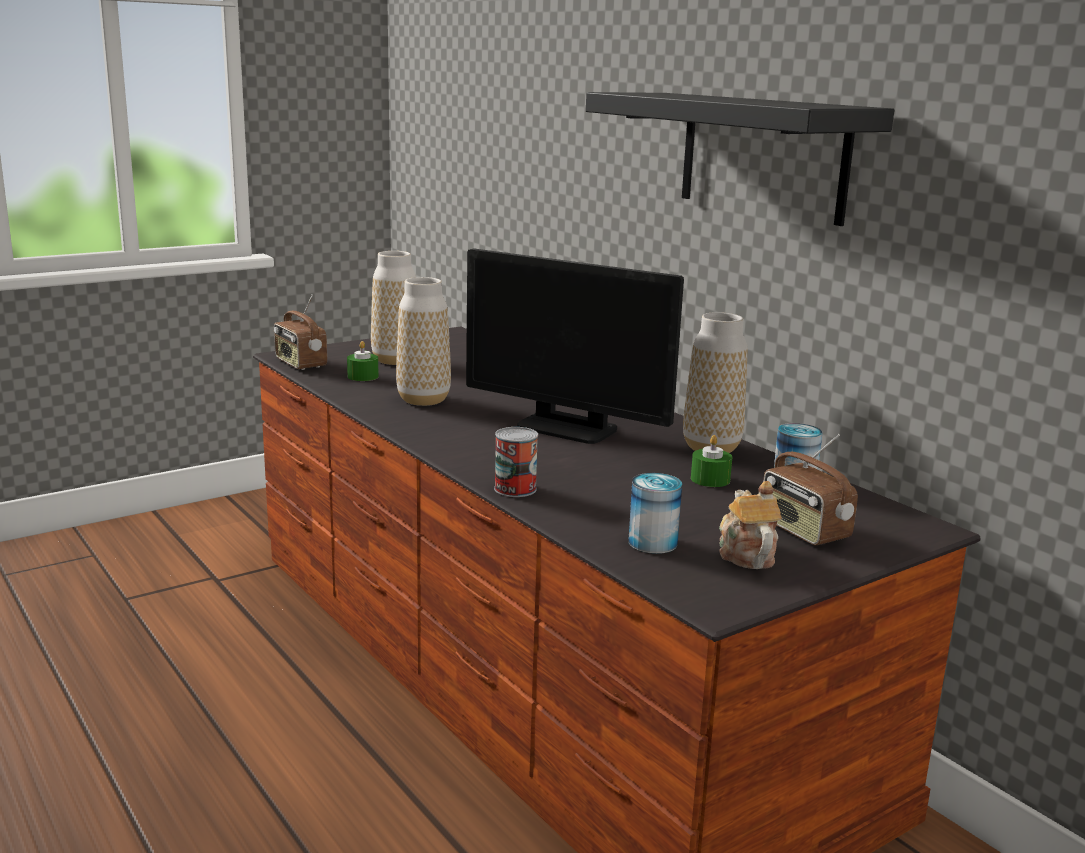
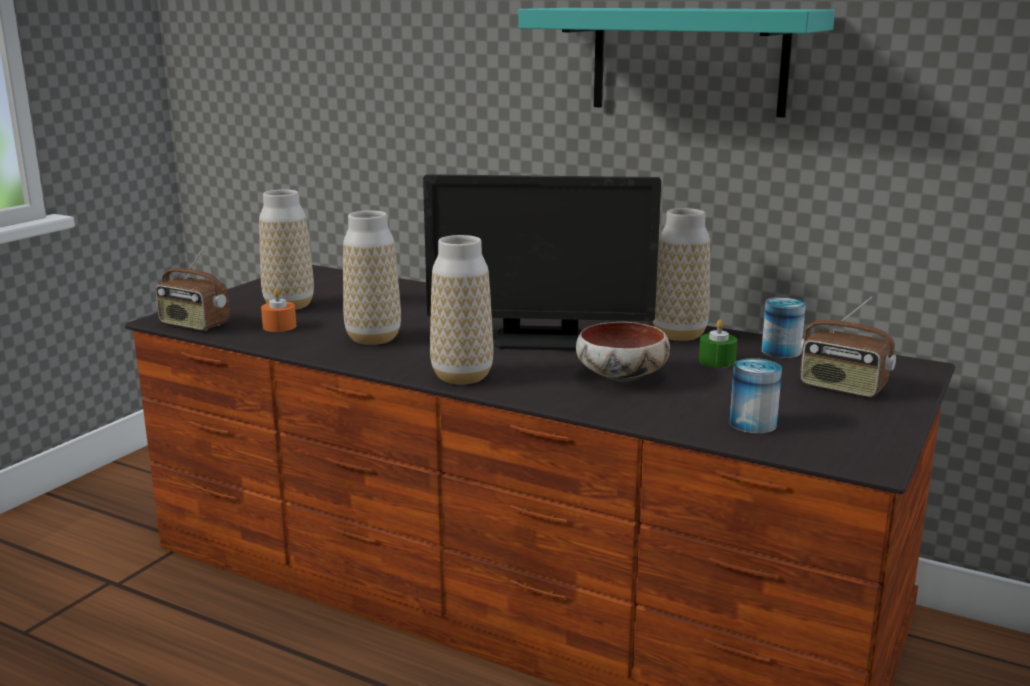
camera: 25 degrees left, 0 degrees up
(363, 376) = (279, 326): green candle -> orange candle
(449, 446) = (462, 376): none -> vase
(515, 489) = (577, 403): can -> none
(591, 475) = (622, 378): none -> bowl
(745, 554) = (831, 416): teapot -> none
(762, 156) = (688, 61): black shelf -> turquoise shelf

